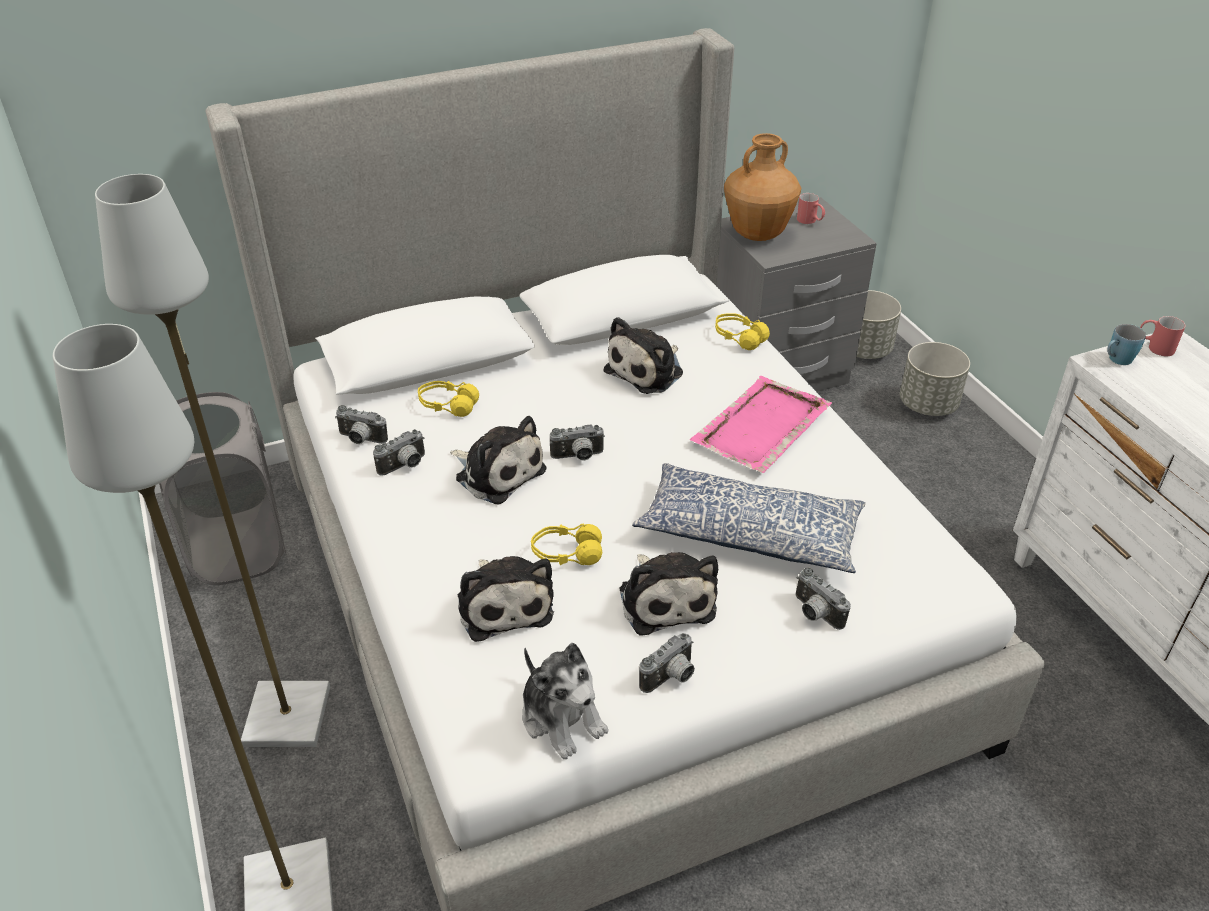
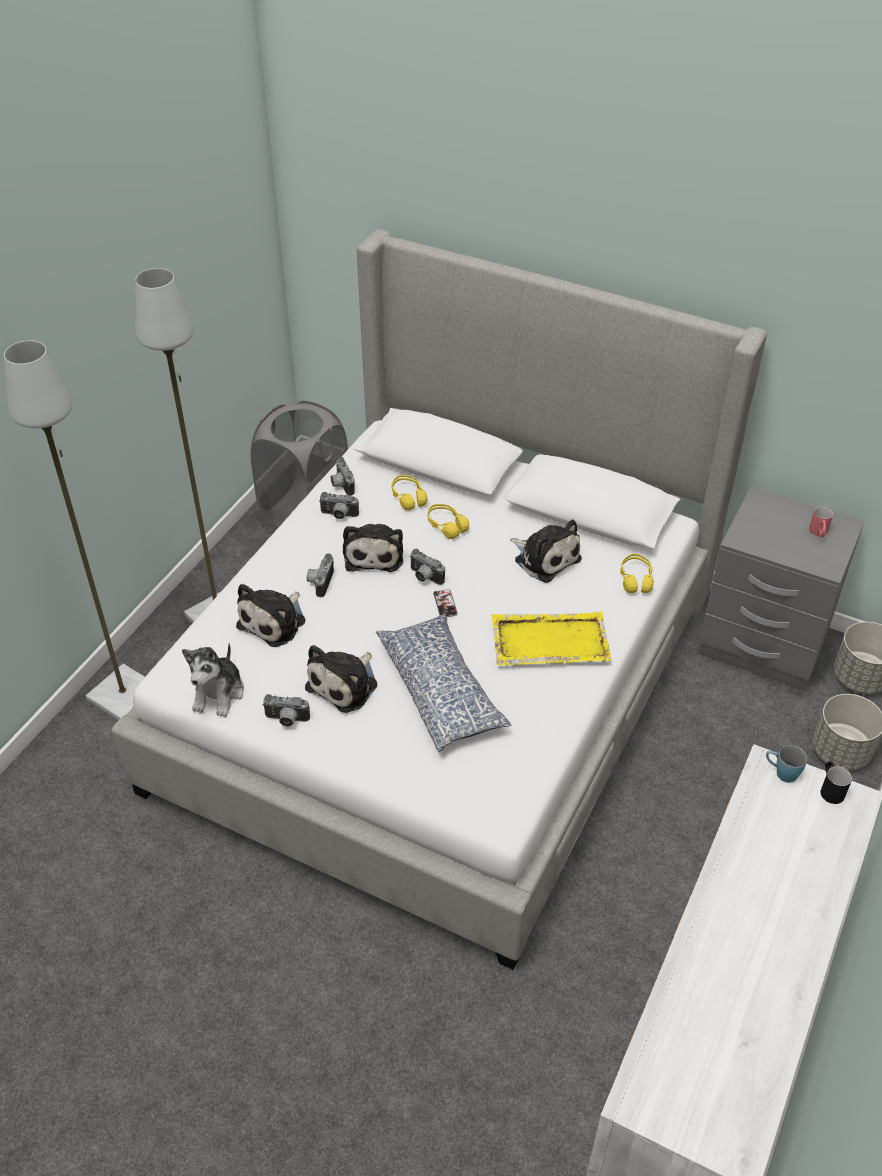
camera: 50 degrees right, 5 degrees up
(566, 554) = (336, 622): yellow headphones -> yellow headphones (446, 526)
(633, 463) = (445, 604): none -> phone
(647, 371) = (545, 558): plush toy -> plush toy turned 135 degrees counterclockwise
(758, 234) = (761, 517): brown vase -> none
(760, 428) = (549, 641): pink tray -> yellow tray
(814, 613) = (399, 756): camera -> camera (320, 582)
(1154, 347) = (830, 788): red mug -> black mug

